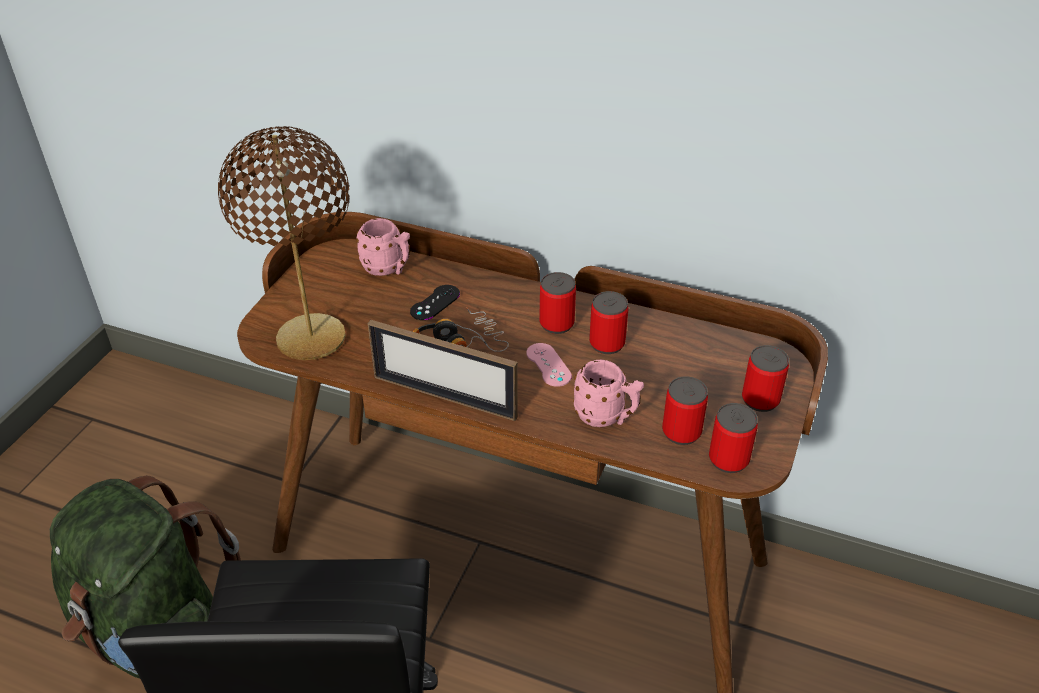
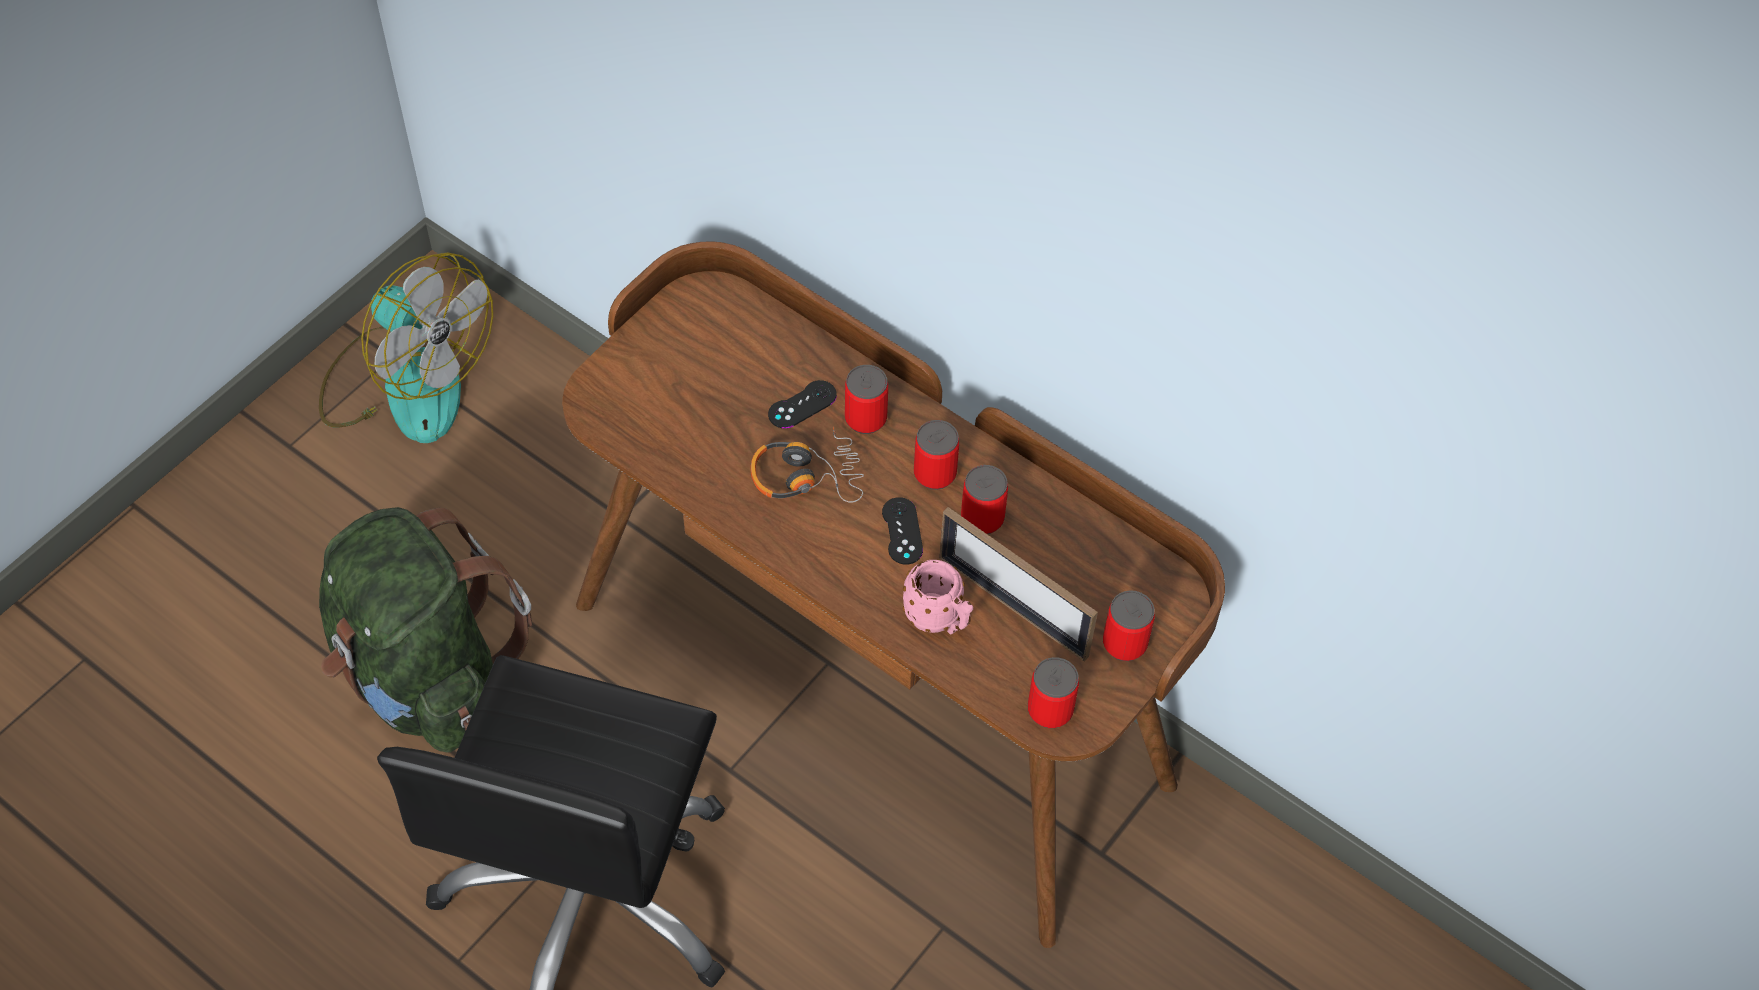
camera: 15 degrees right, 15 degrees up
(106, 432) = (406, 382): none -> fan
(311, 338) = (645, 421): brown table lamp -> none
(388, 269) = (762, 337): pink mug -> none
(444, 397) = (770, 544): picture frame -> picture frame (1013, 606)
(548, 365) = (902, 531): pink game controller -> black game controller
(681, 432) = (1014, 661): can -> can (865, 418)

